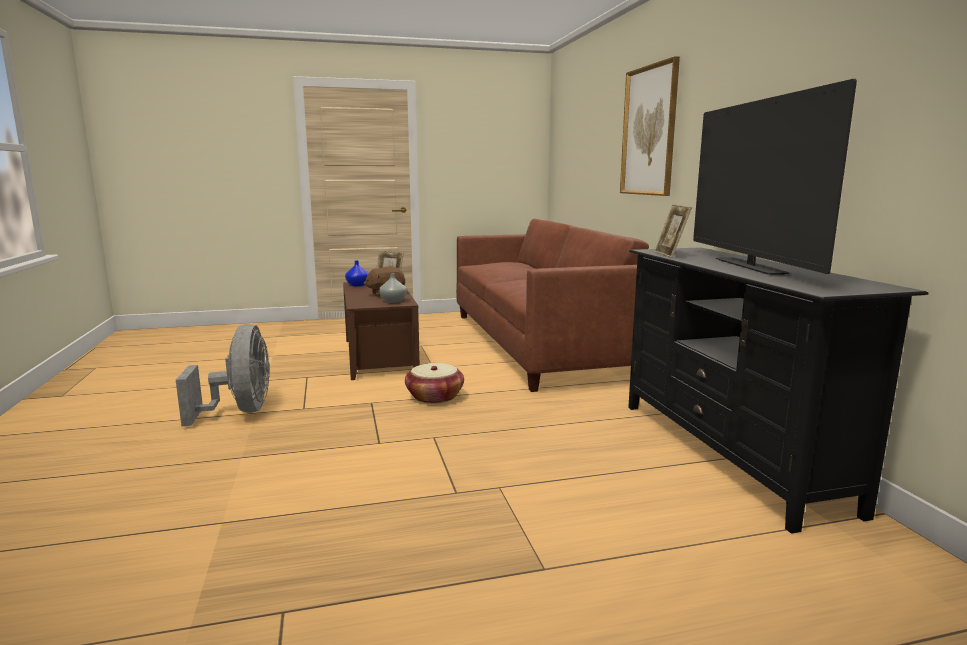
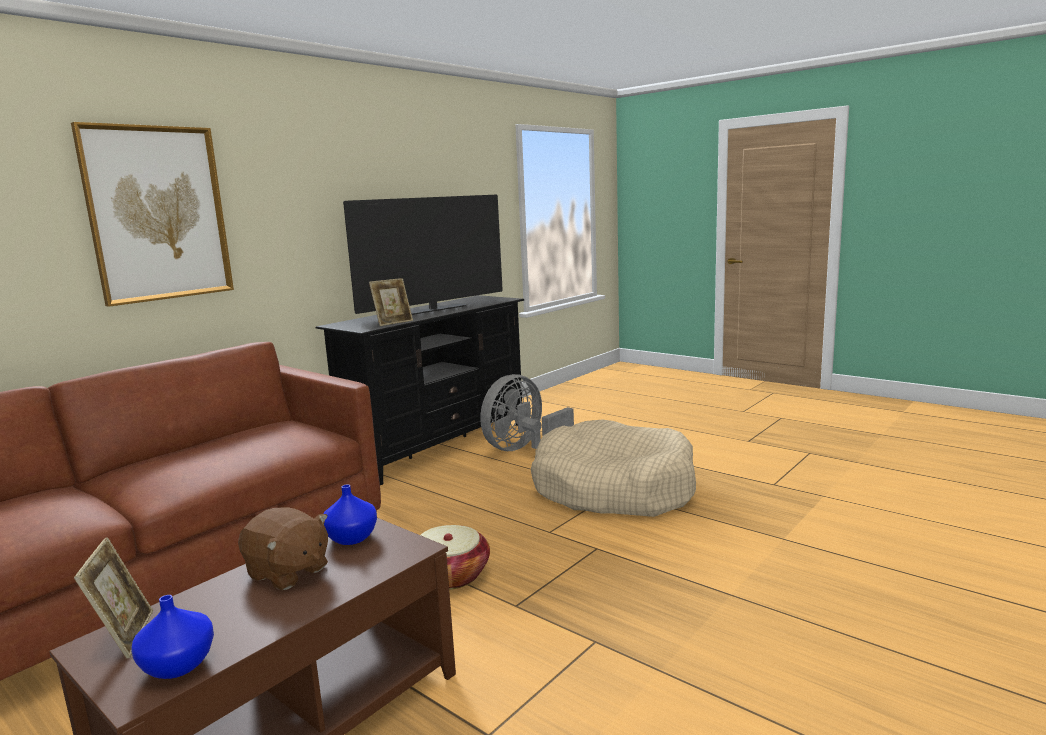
camera: 125 degrees left, 0 degrees up
(240, 411) = (676, 686): grey fan -> grey fan (523, 450)
(392, 301) = (352, 538): grey vase -> blue vase
(463, 495) = (613, 489): none -> beige dog bed

